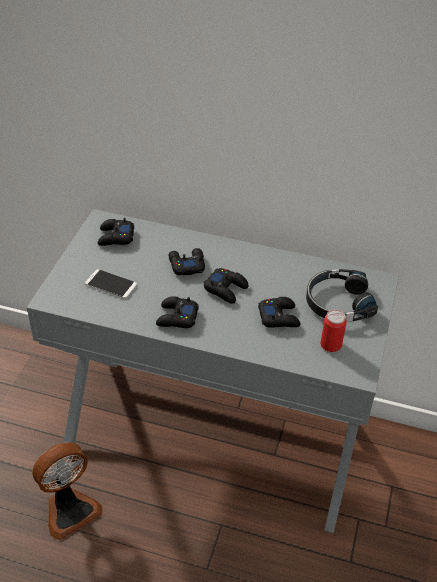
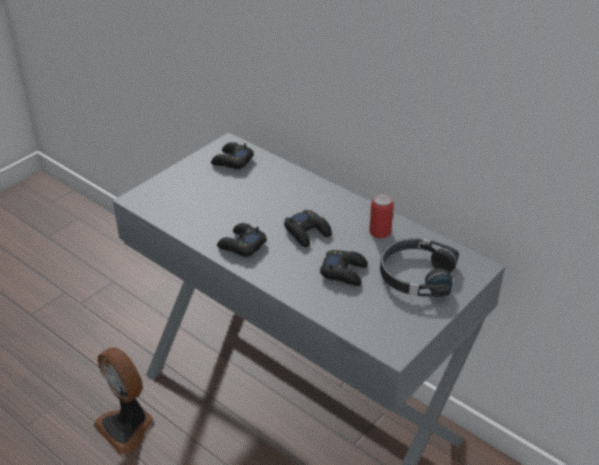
camera: 25 degrees right, 5 degrees down
(69, 510) = (127, 426): fan -> fan turned 60 degrees clockwise
(111, 284) = (200, 200): phone -> none
(186, 265) = (283, 201): black game controller -> none
(330, 344) = (381, 312): can -> can (380, 232)

